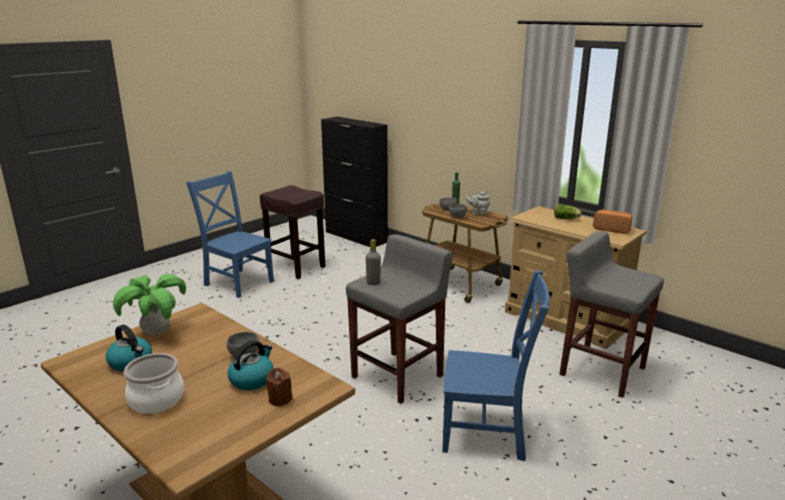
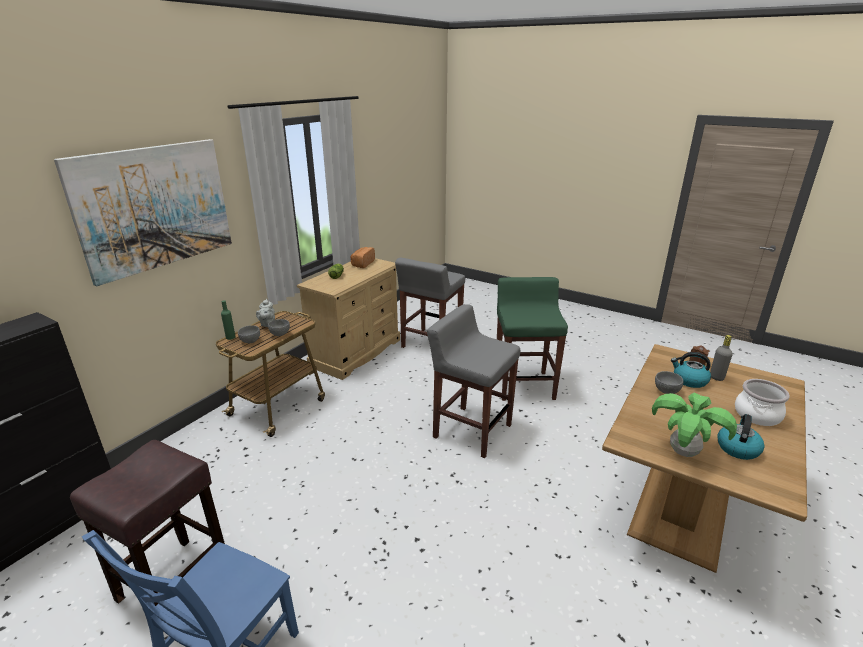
camera: 100 degrees left, 5 degrees up
(373, 283) = (483, 361): grey bottle -> grey bottle (716, 377)
(460, 89) = (155, 207): none -> picture
(488, 433) = (524, 385): blue chair -> green stool

